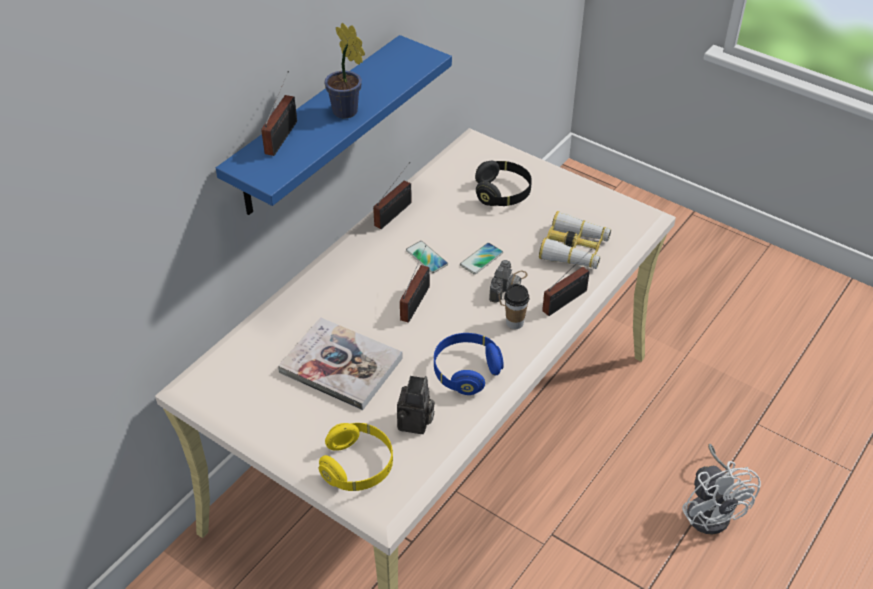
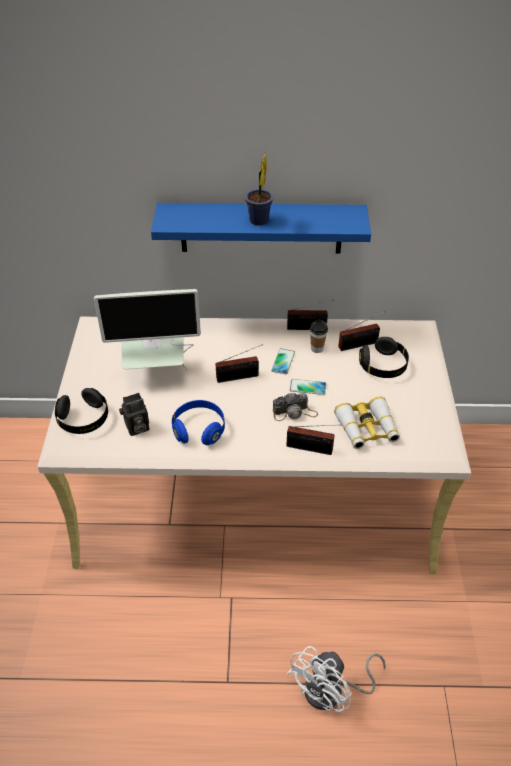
camera: 55 degrees right, 0 degrees up
(283, 135) = (210, 210): radio -> radio (360, 344)
(341, 365) = (156, 372): book -> monitor
(358, 466) = (84, 419): yellow headphones -> black headphones
(514, 323) = (264, 432): cup -> cup (317, 348)

